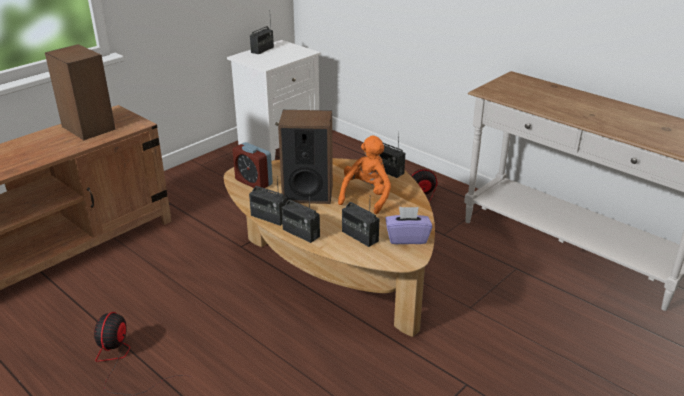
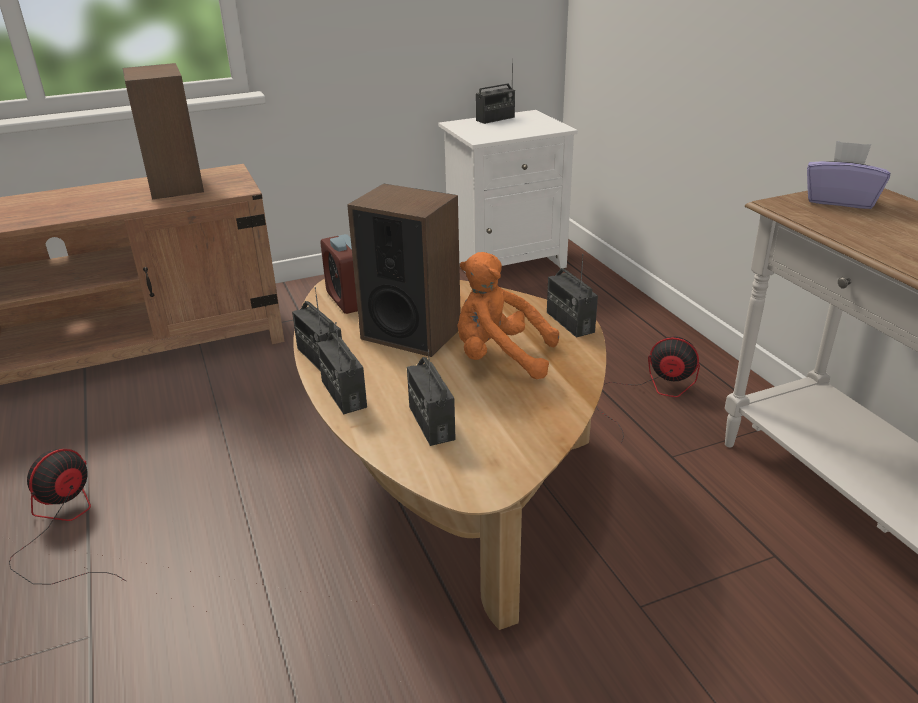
camera: 25 degrees right, 0 degrees up
(366, 196) = (499, 358): orange plush toy -> orange plush toy turned 120 degrees counterclockwise
(407, 238) = (510, 447): purple tissue box -> purple tissue box (839, 200)

